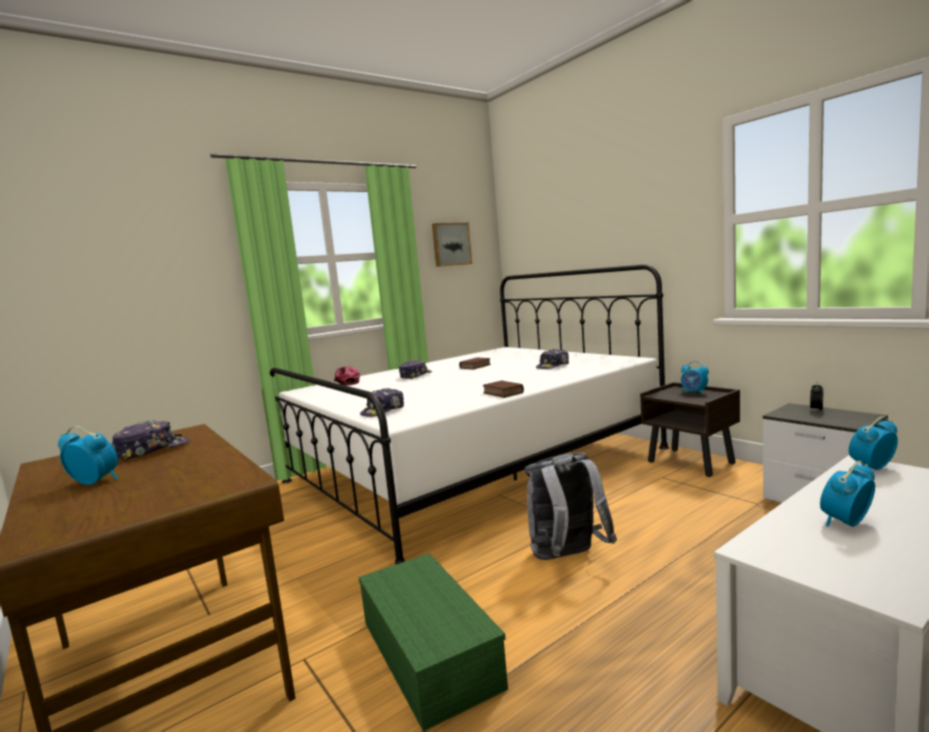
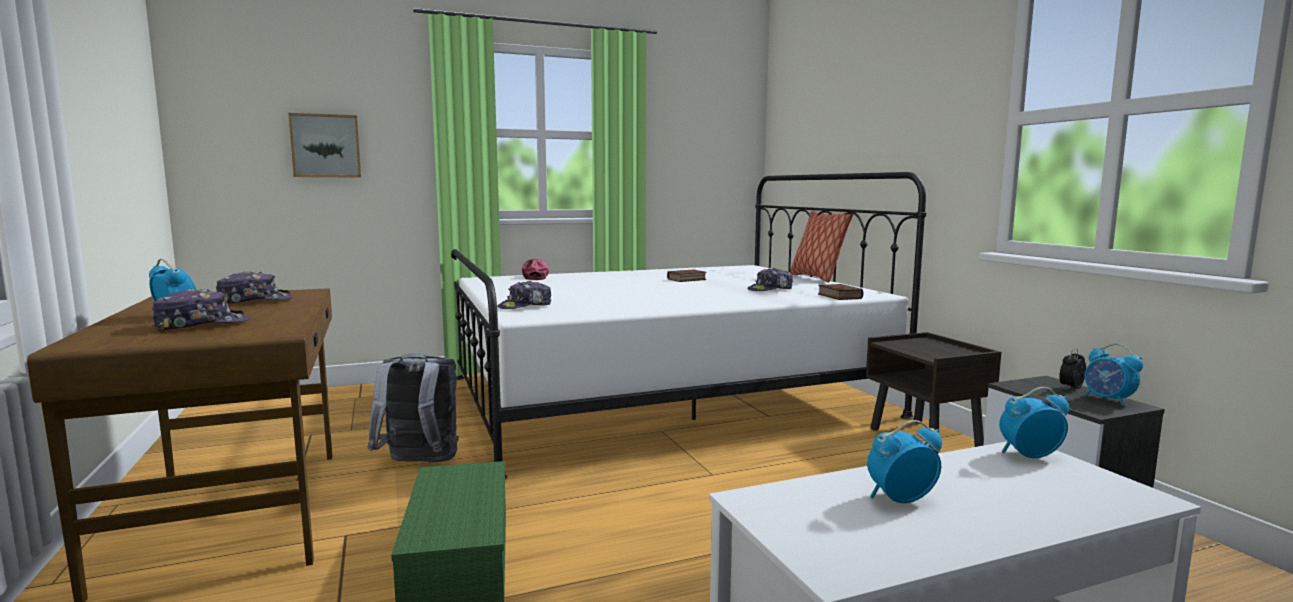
camera: 15 degrees right, 0 degrees up
(415, 375) = (610, 280): cap -> cap (202, 325)
(451, 244) = (697, 130): picture -> picture (326, 146)
(501, 393) = (668, 307): book -> book (838, 296)
(567, 558) = (677, 506): grey backpack -> grey backpack (419, 464)
(569, 351) = (817, 278): none -> pillow
(694, 392) = (941, 347): alarm clock -> alarm clock (1108, 400)

